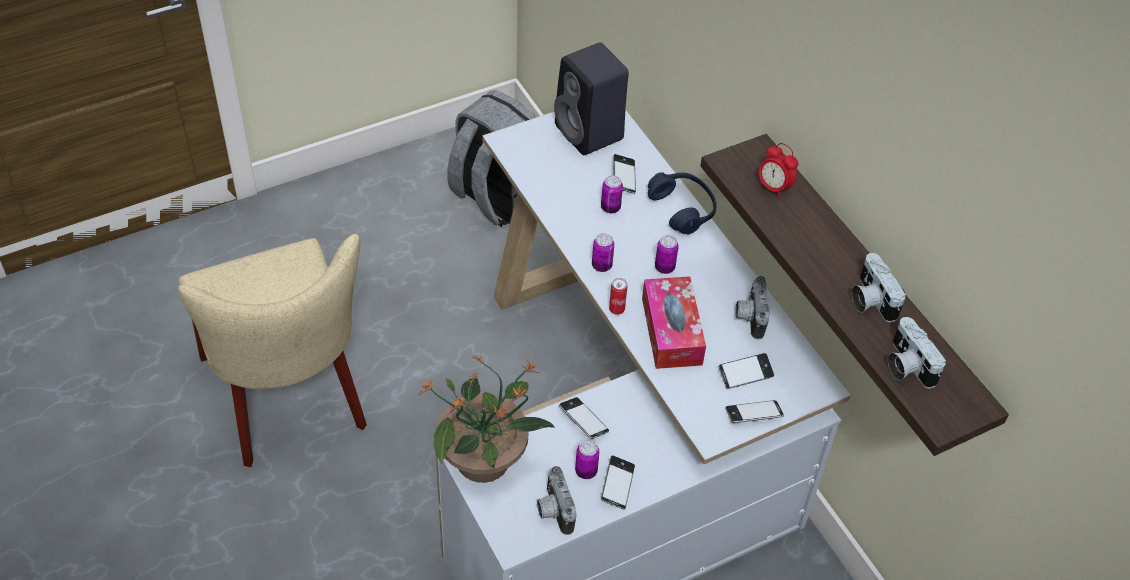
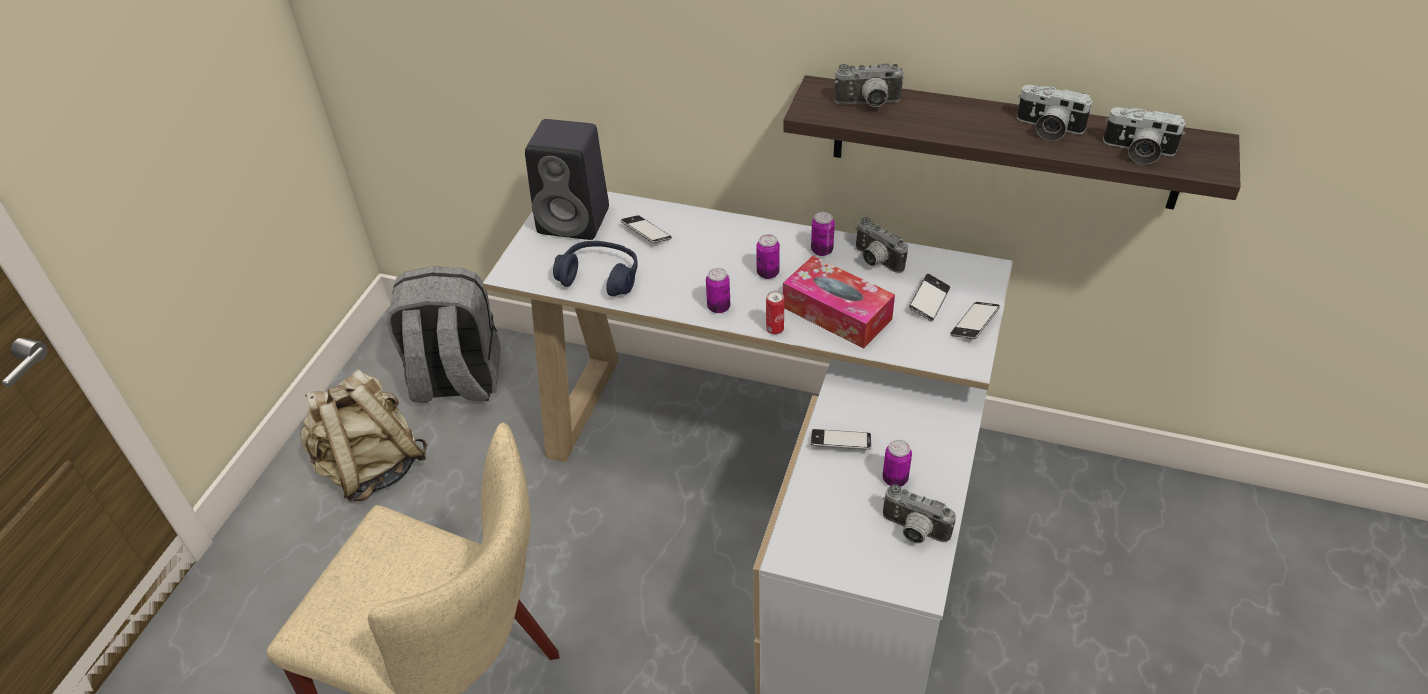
camera: 40 degrees left, 5 degrees down
(386, 217) = (371, 467): none -> beige backpack
(485, 460) = (808, 541): potted plant -> none
(610, 208) = (666, 261): can -> can (822, 250)
(617, 485) = (931, 468): phone -> none
(682, 209) = (723, 224): blue headphones -> blue headphones (600, 277)
(773, 188) = (868, 104): alarm clock -> camera

